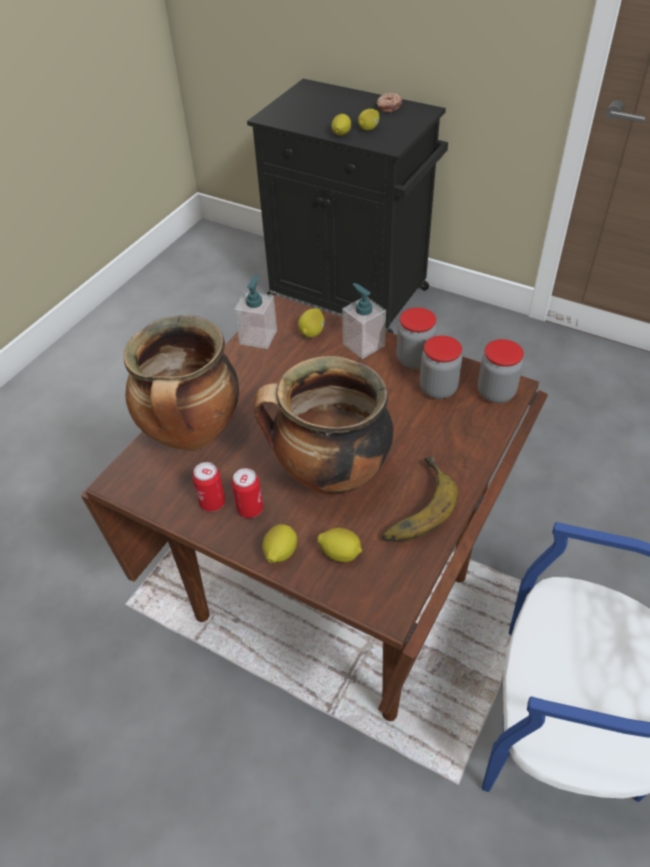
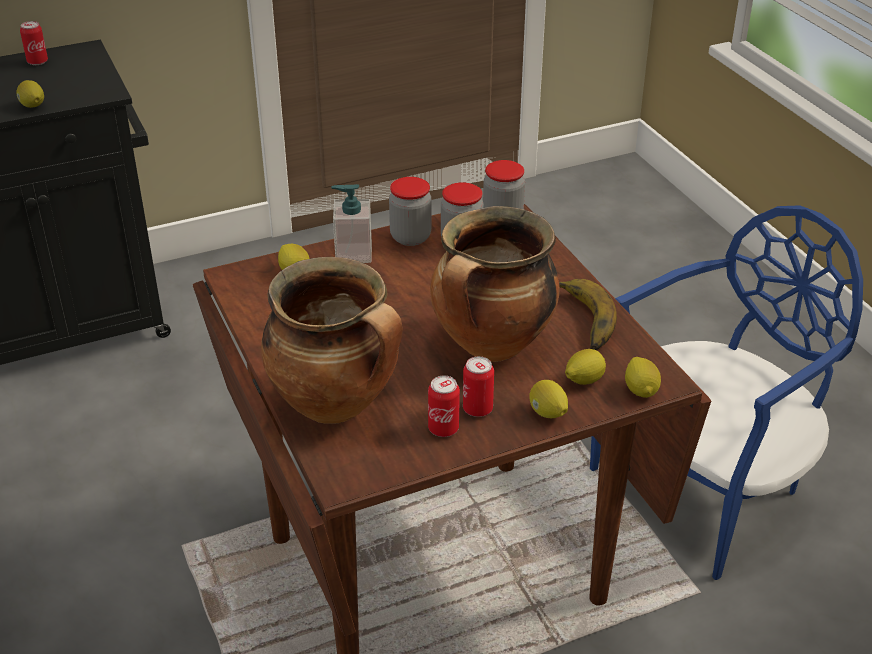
camera: 55 degrees left, 10 degrees down
(258, 337) = (254, 306): soap dispenser -> none
(369, 128) = (54, 88): lemon -> lemon (641, 390)
(388, 106) = (37, 62): donut -> can

